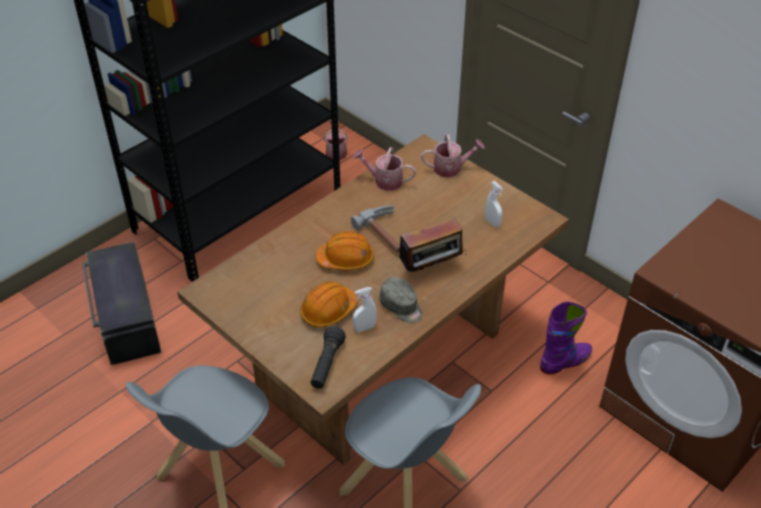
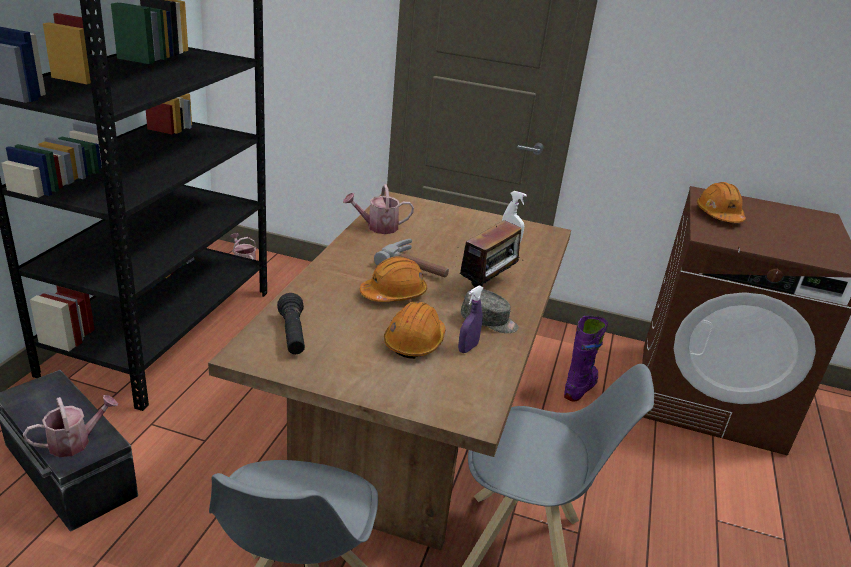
camera: 30 degrees left, 15 degrees down
(327, 364) = (457, 392): black flashlight -> black flashlight (293, 335)
(364, 328) = (468, 348): white spray bottle -> purple spray bottle
(451, 168) = (434, 210): watering can -> watering can (75, 442)
(704, 246) = (718, 215): none -> orange hard hat

